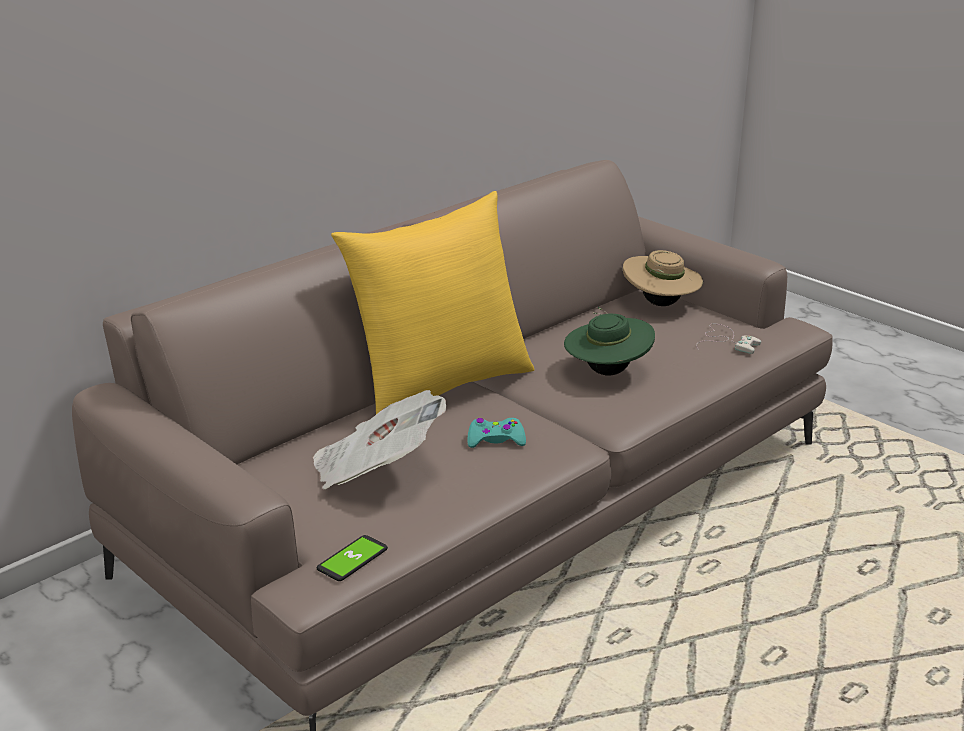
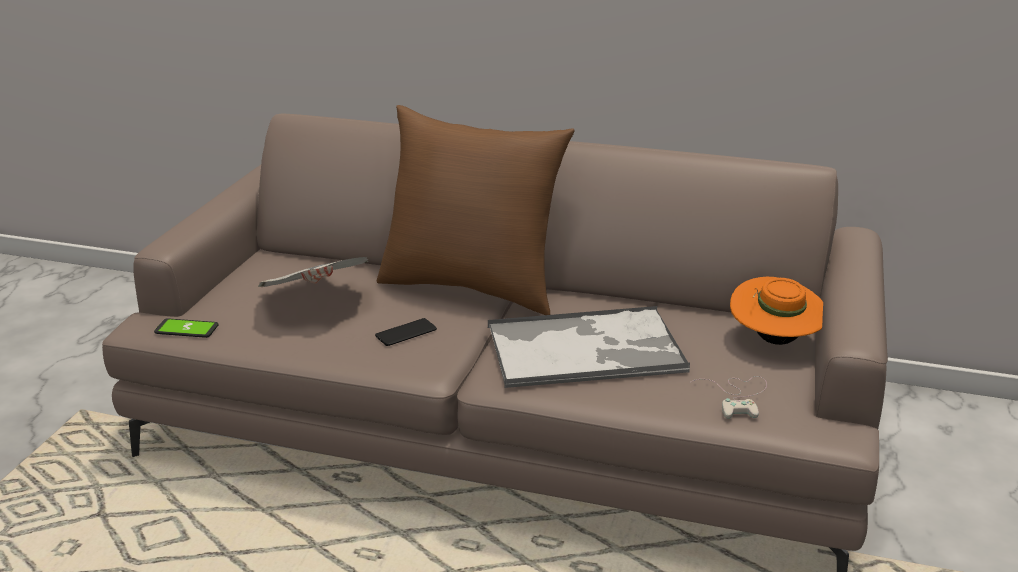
camera: 60 degrees right, 0 degrees up
(440, 387) = (472, 286): yellow pillow -> brown pillow
(495, 440) = (406, 333): turquoise game controller -> phone
(607, 371) = (586, 349): green hat -> tray
(660, 304) = (774, 340): beige hat -> orange hat

